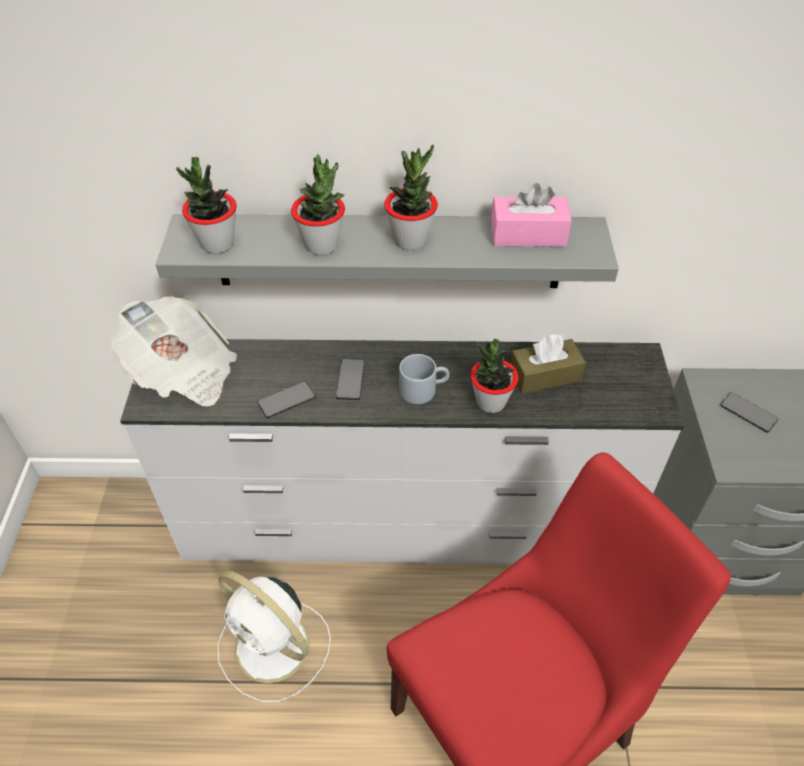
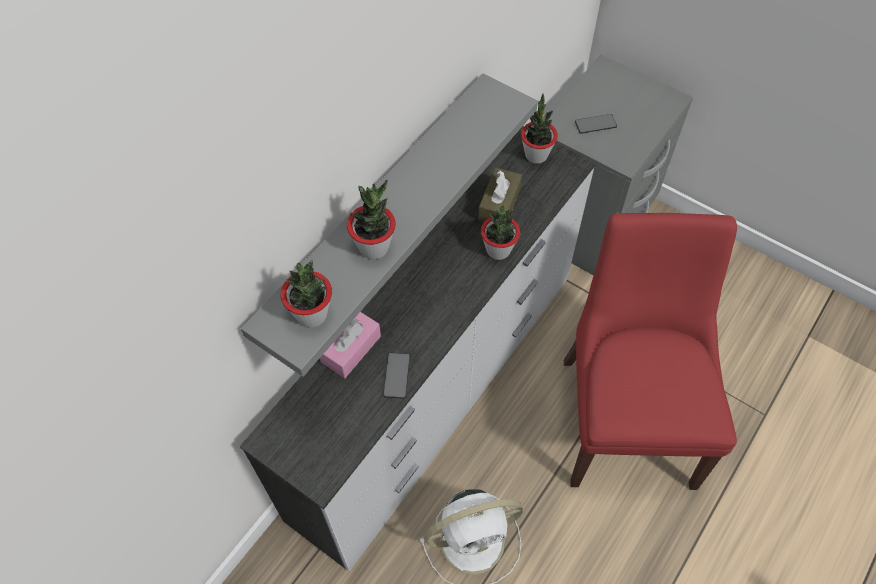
camera: 55 degrees left, 10 degrees up
(183, 372) = (306, 435): newspaper -> none
(350, 380) = (409, 322): phone -> none
(410, 240) = (414, 191): potted plant -> potted plant (536, 155)
(423, 389) = (455, 282): grey mug -> none
(528, 234) = (466, 123): pink tissue box -> pink tissue box (351, 349)

